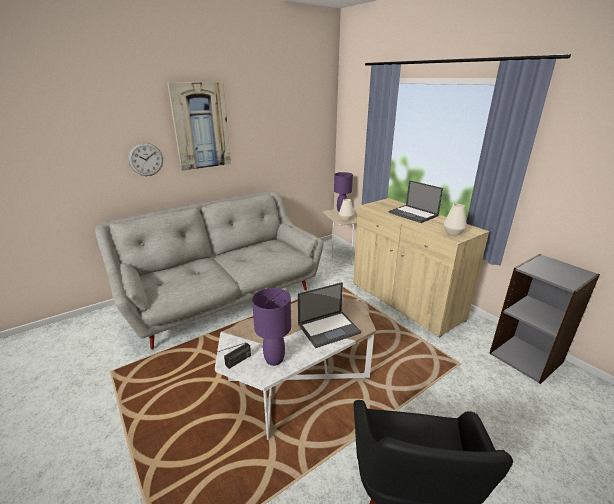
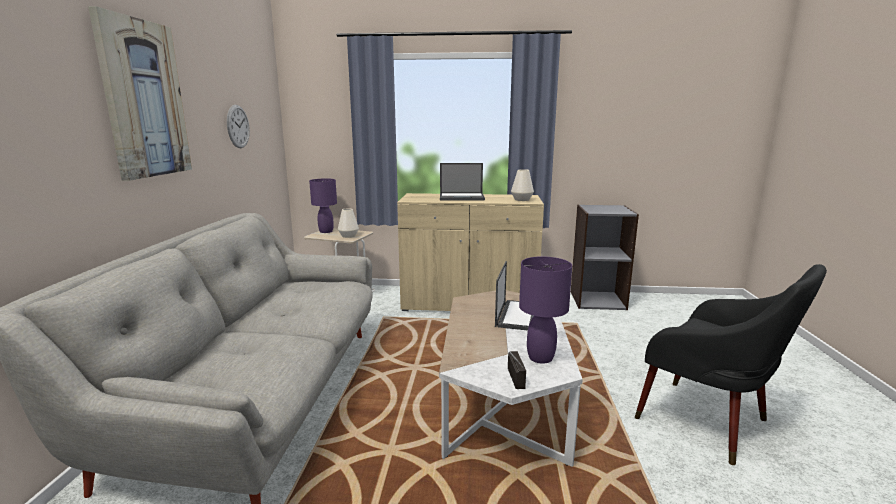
camera: 50 degrees left, 10 degrees down
(146, 159) = (62, 157): wall clock -> wall clock (238, 126)

